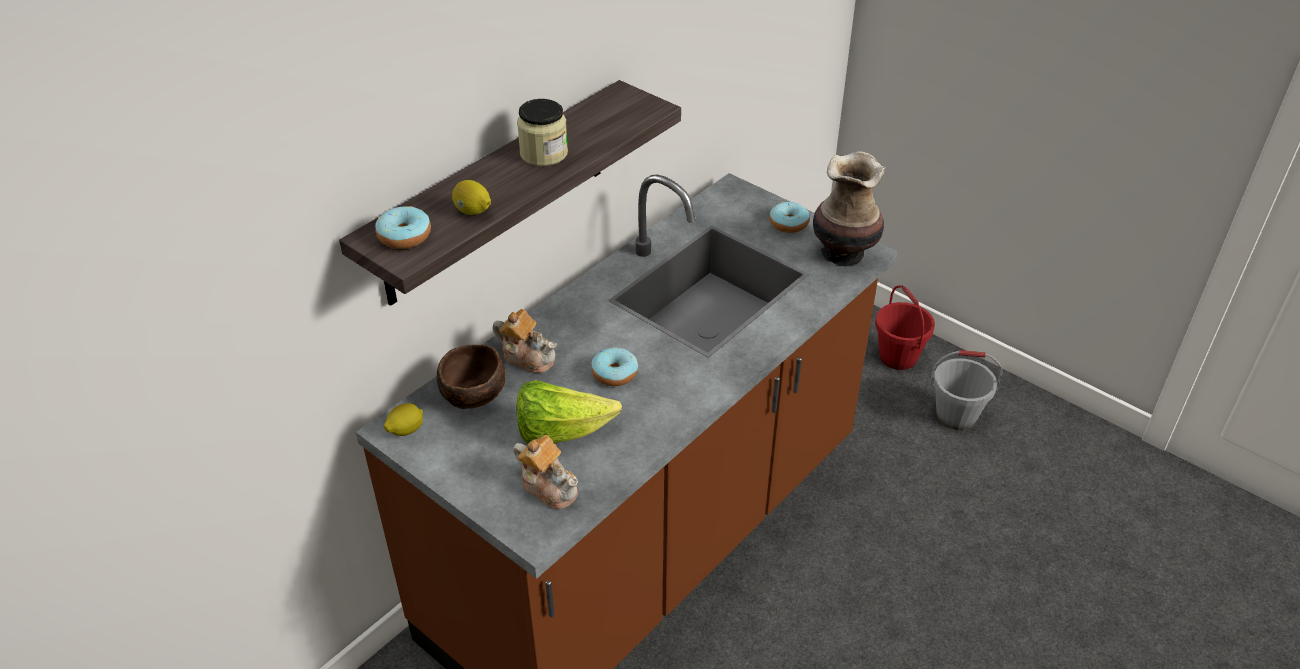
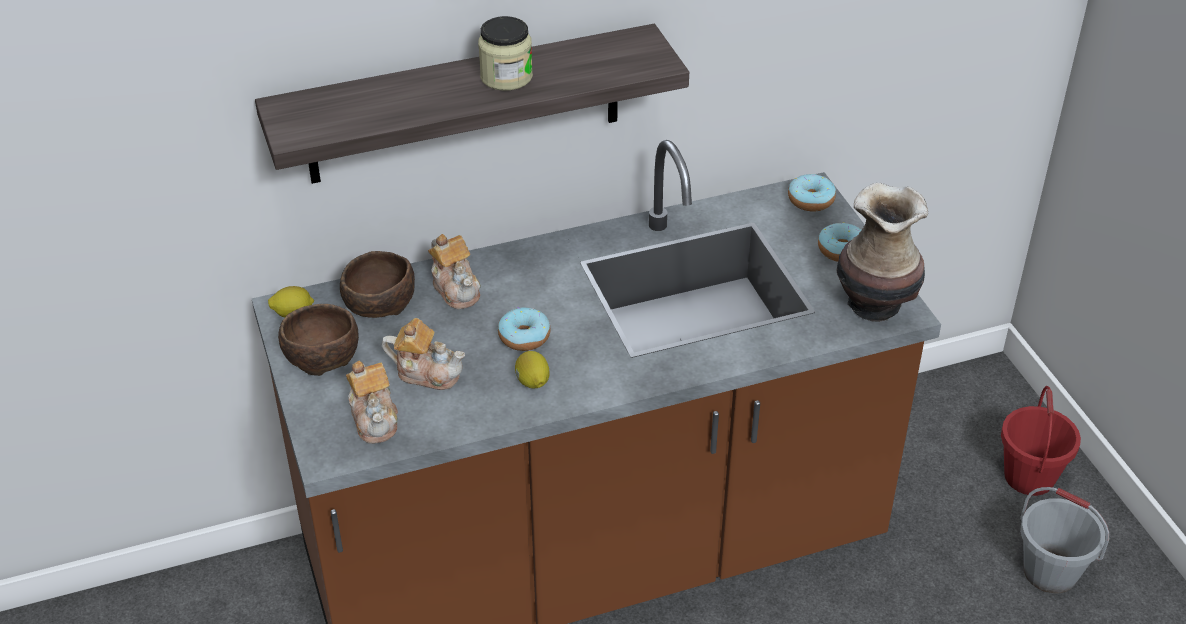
camera: 30 degrees right, 0 degrees up
(404, 236) = (310, 115): donut -> donut (810, 200)
(458, 455) = (320, 355): none -> brown bowl
(473, 212) = (389, 112): lemon -> lemon (532, 383)
(561, 432) = (427, 373): lettuce -> teapot

